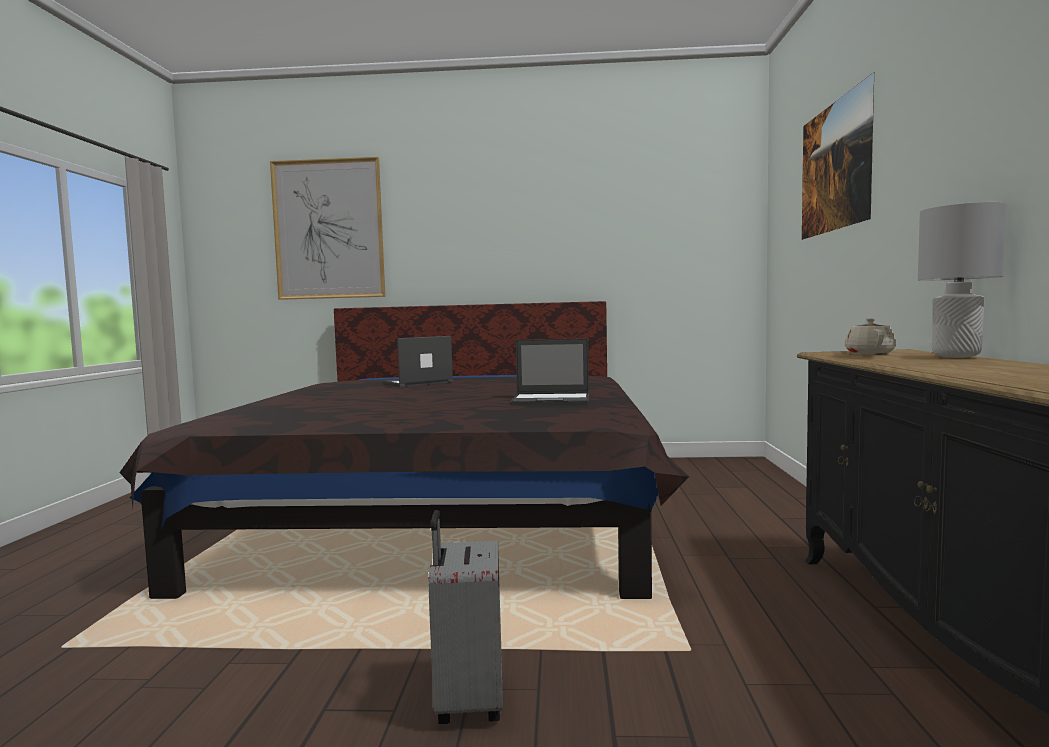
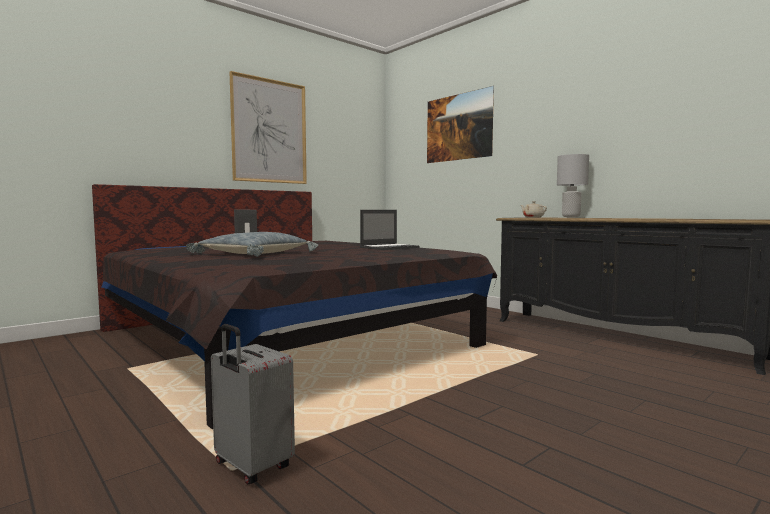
camera: 45 degrees left, 0 degrees up
(328, 229) = (79, 108): picture -> picture (269, 131)
(357, 398) = (254, 253): none -> pillow
(467, 701) = (517, 393): grey suitcase -> grey suitcase (251, 467)

